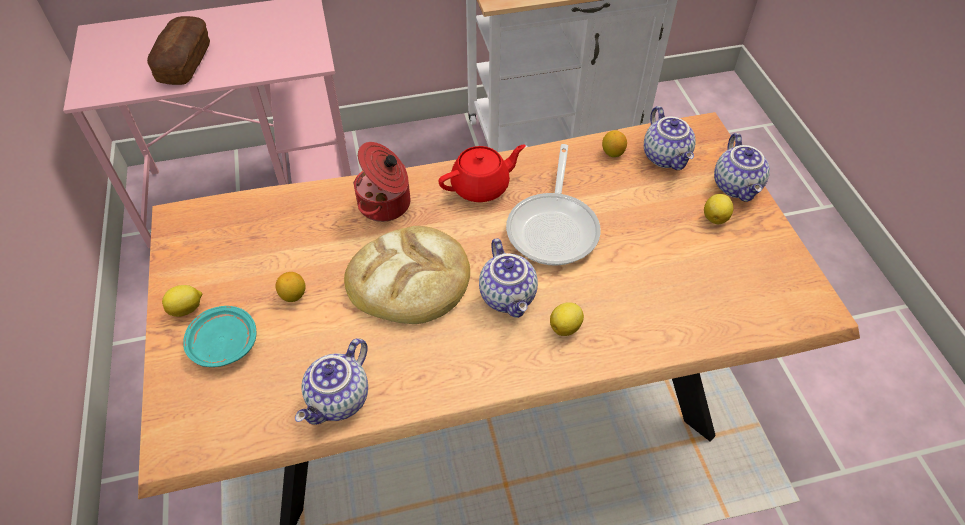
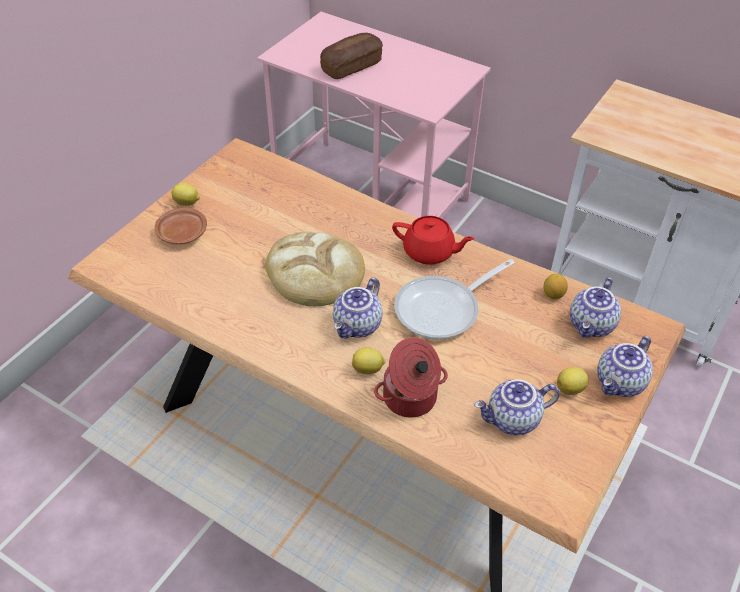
camera: 45 degrees right, 5 degrees down
(223, 343) = (182, 233): turquoise plate -> brown plate
(293, 295) = (244, 235): lemon -> none
(340, 400) = (198, 305): teapot -> teapot (513, 420)
(386, 204) = (357, 222): cooking pot -> cooking pot (410, 399)

